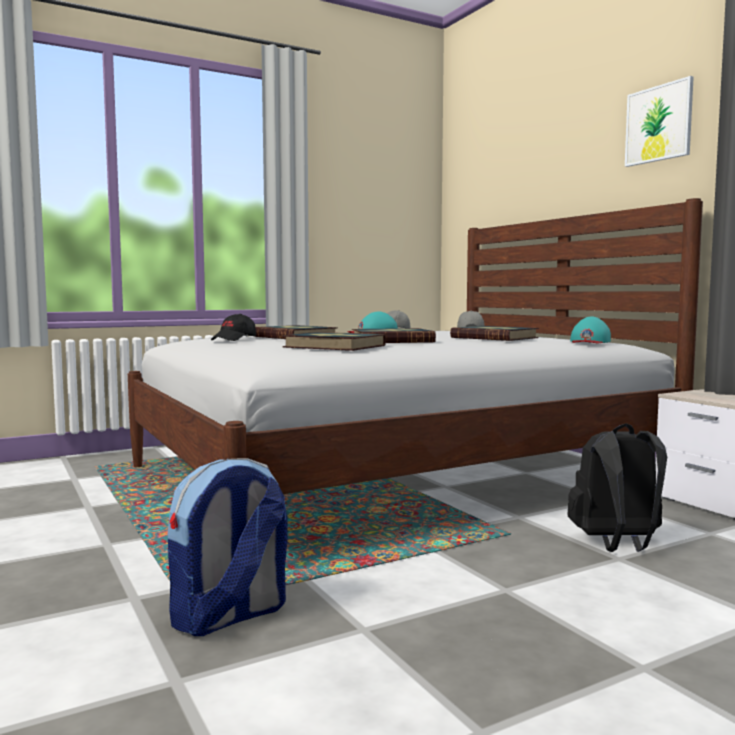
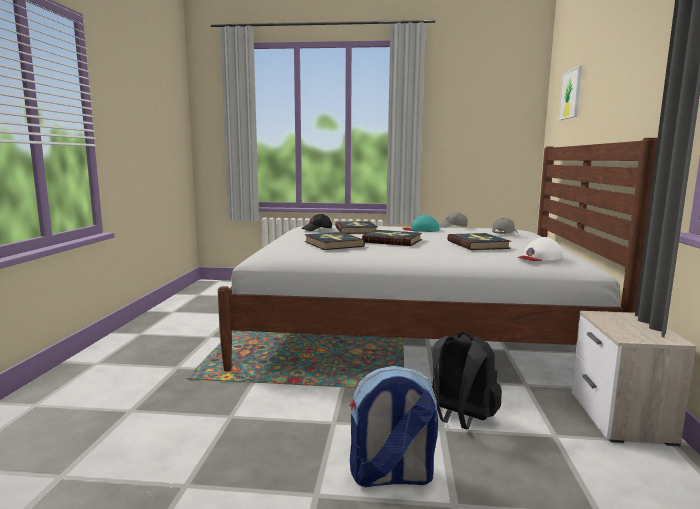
camera: 35 degrees right, 5 degrees up
(229, 616) = (193, 389): backpack -> backpack (391, 476)
(589, 341) = (539, 257): turquoise cap -> white cap
(658, 124) = (650, 62): picture -> picture (571, 94)

